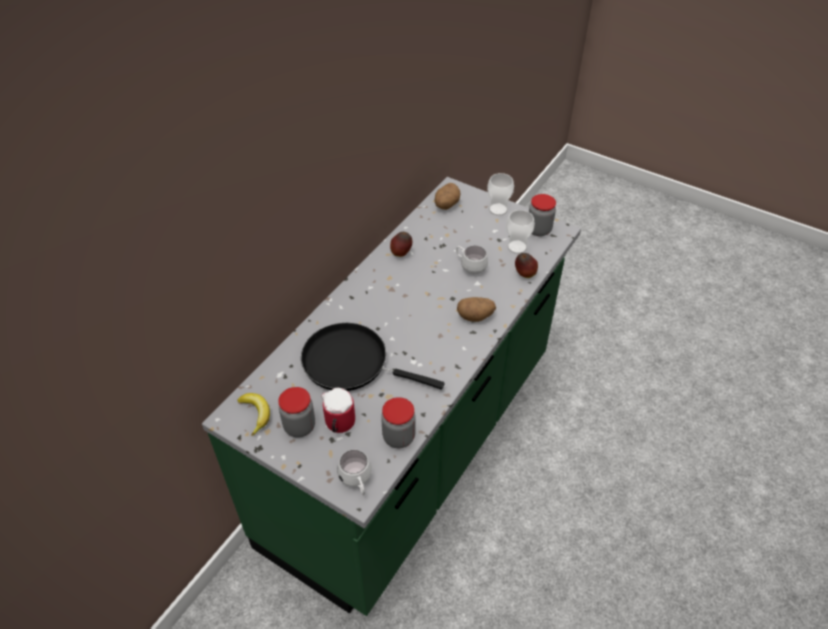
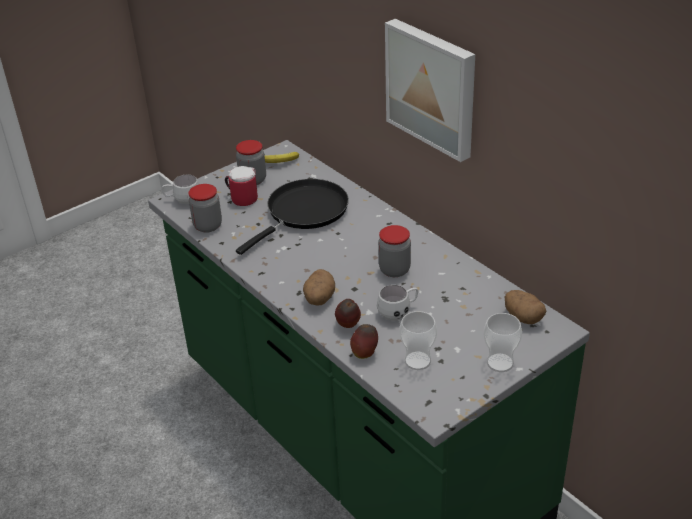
camera: 110 degrees right, 10 degrees down
(330, 159) = (432, 87): none -> picture
(401, 253) = (442, 265): apple -> apple (348, 326)
(539, 230) = (444, 391): jar -> jar (394, 270)

